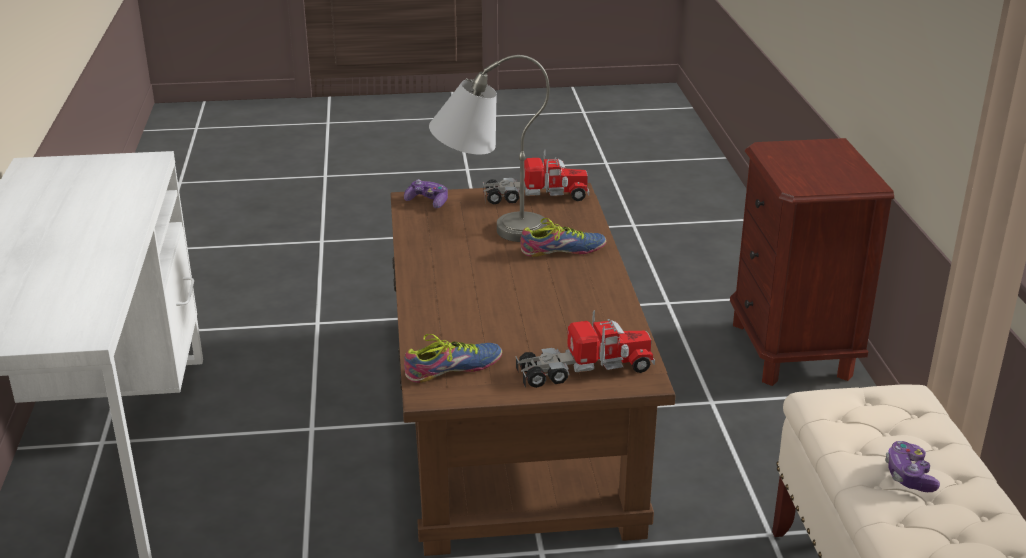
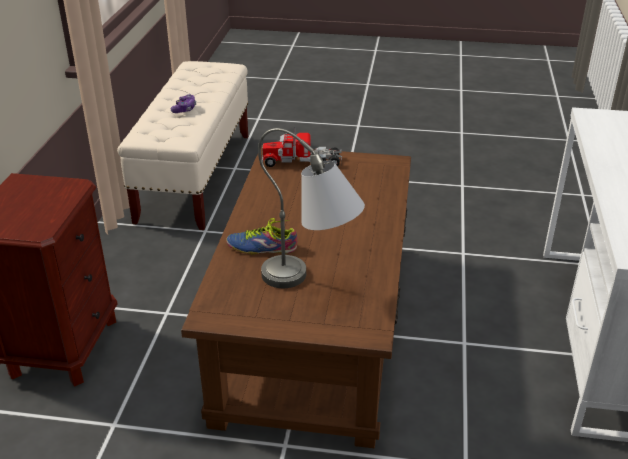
camera: 165 degrees left, 5 degrees up
(427, 202) = (356, 326): game controller -> none
(455, 370) = (377, 171): shoe -> none
(535, 196) = (249, 315): toy truck -> none

